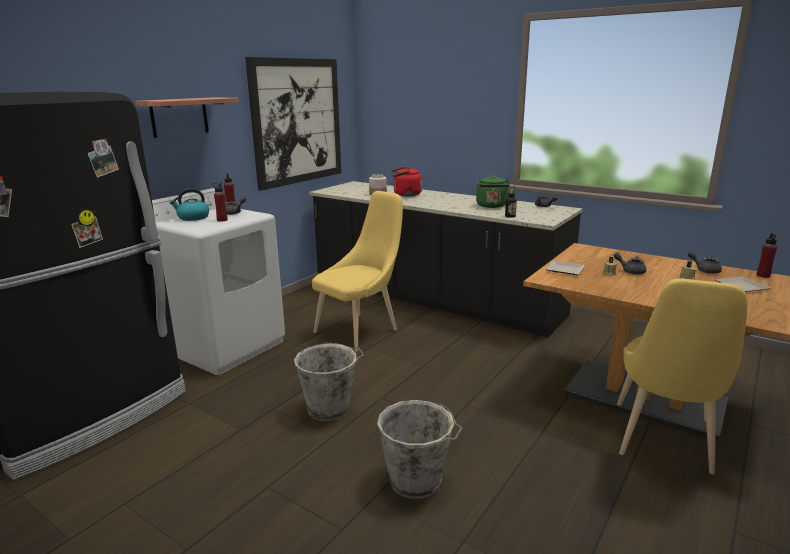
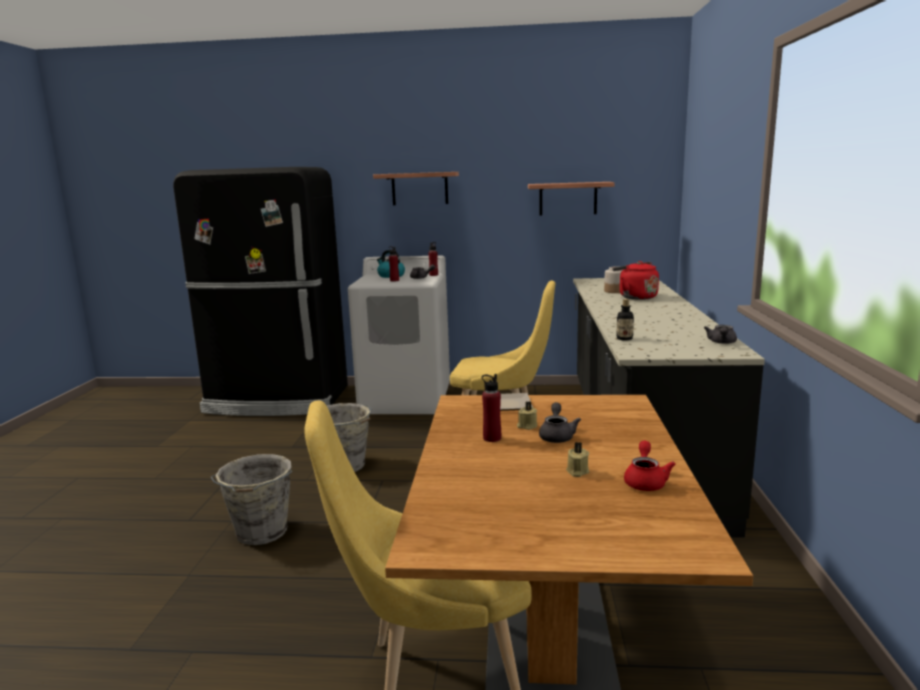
camera: 60 degrees right, 5 degrees down
(297, 121) = (568, 198): picture -> shelf
(492, 206) = (661, 326): green kettle -> none
(705, 270) = (645, 481): grey teapot -> red teapot
(742, 287) = (588, 513): plate -> none
(763, 275) = (694, 530): red bottle -> red bottle (492, 438)

